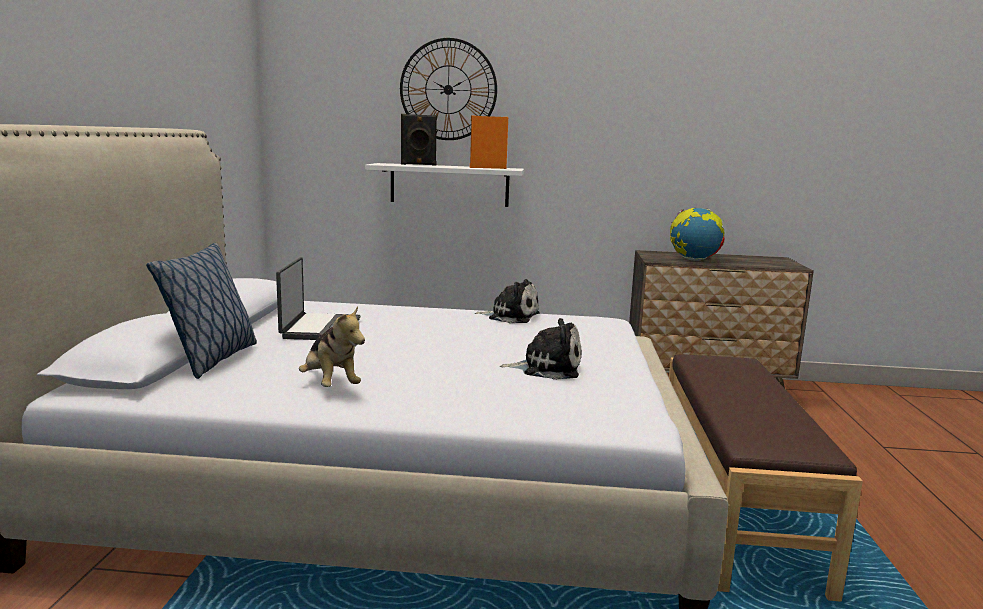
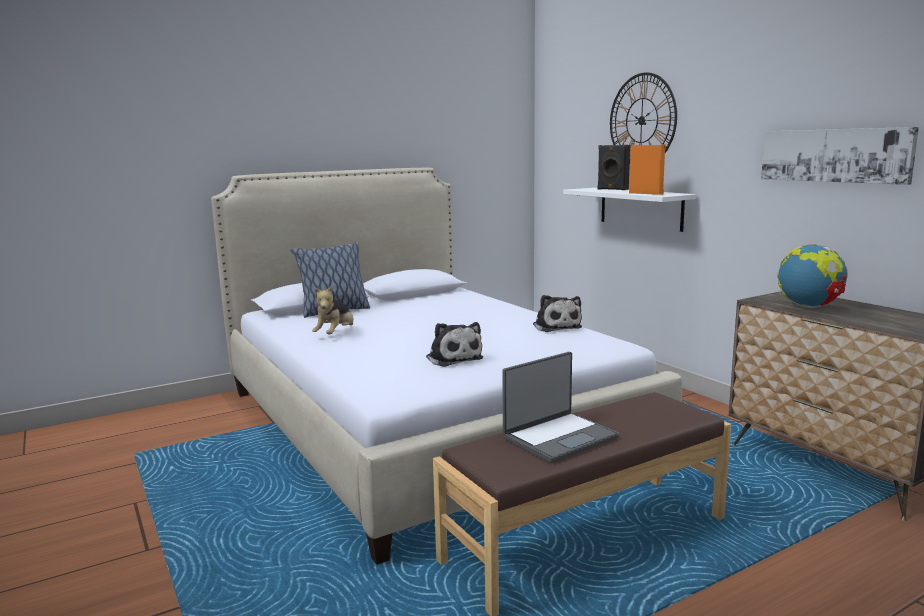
camera: 55 degrees right, 0 degrees up
(319, 328) = (423, 308): laptop -> laptop (559, 438)
(666, 134) = (834, 155): none -> picture

